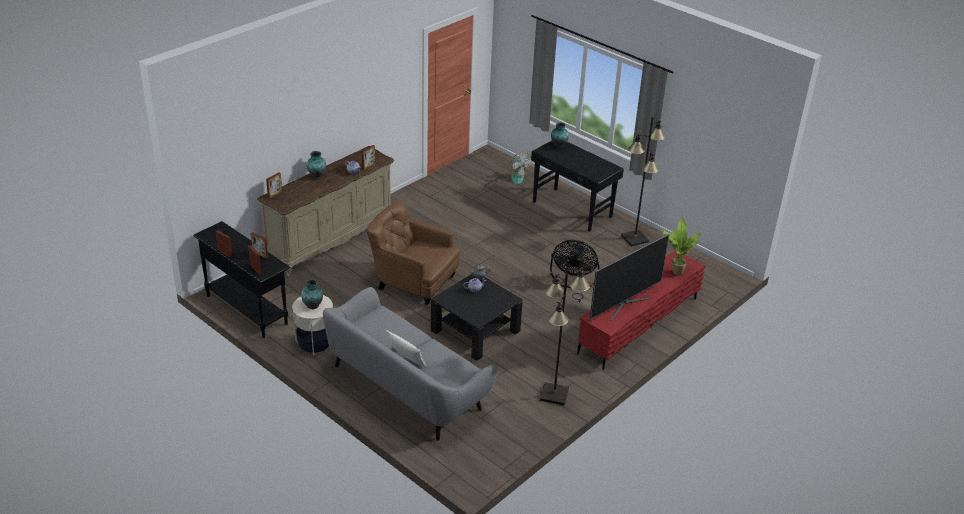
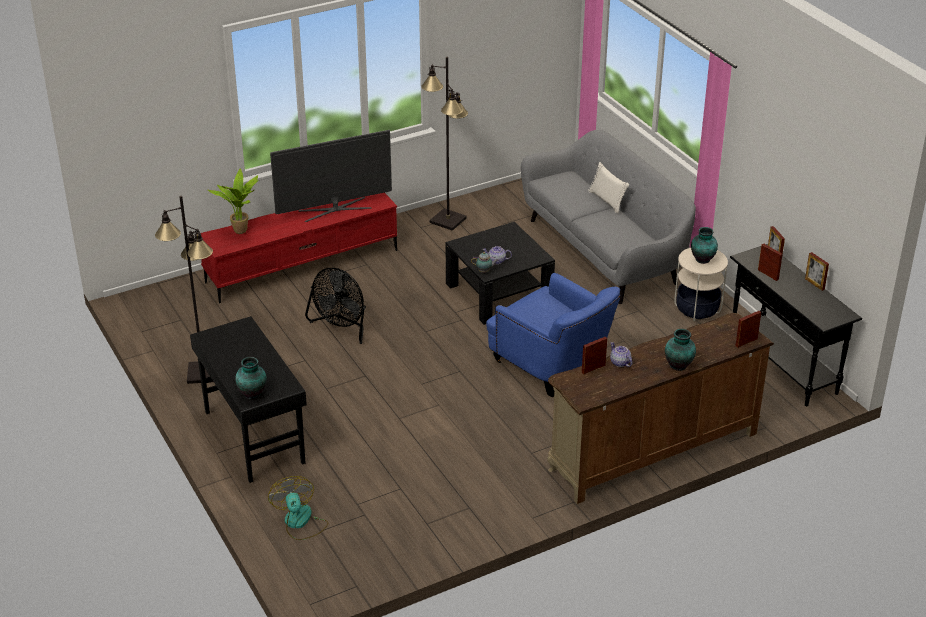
camera: 160 degrees left, 0 degrees up
(413, 282) = (552, 365): brown armchair -> blue armchair

